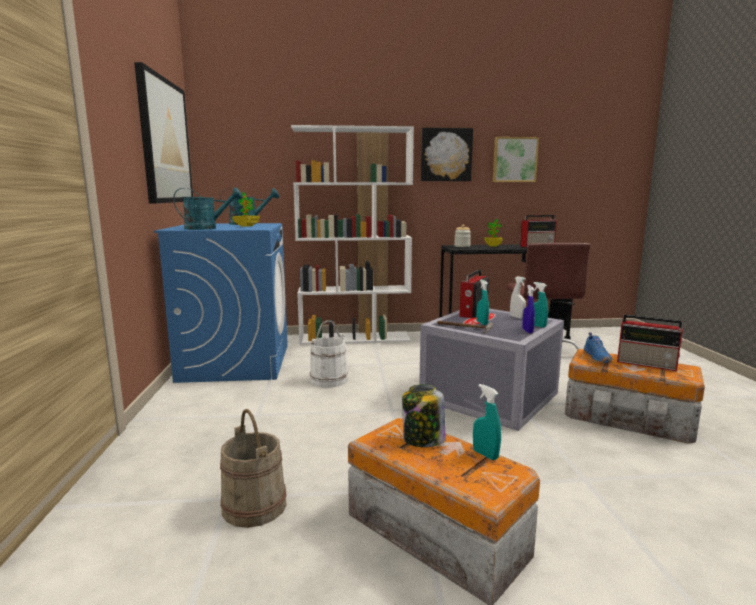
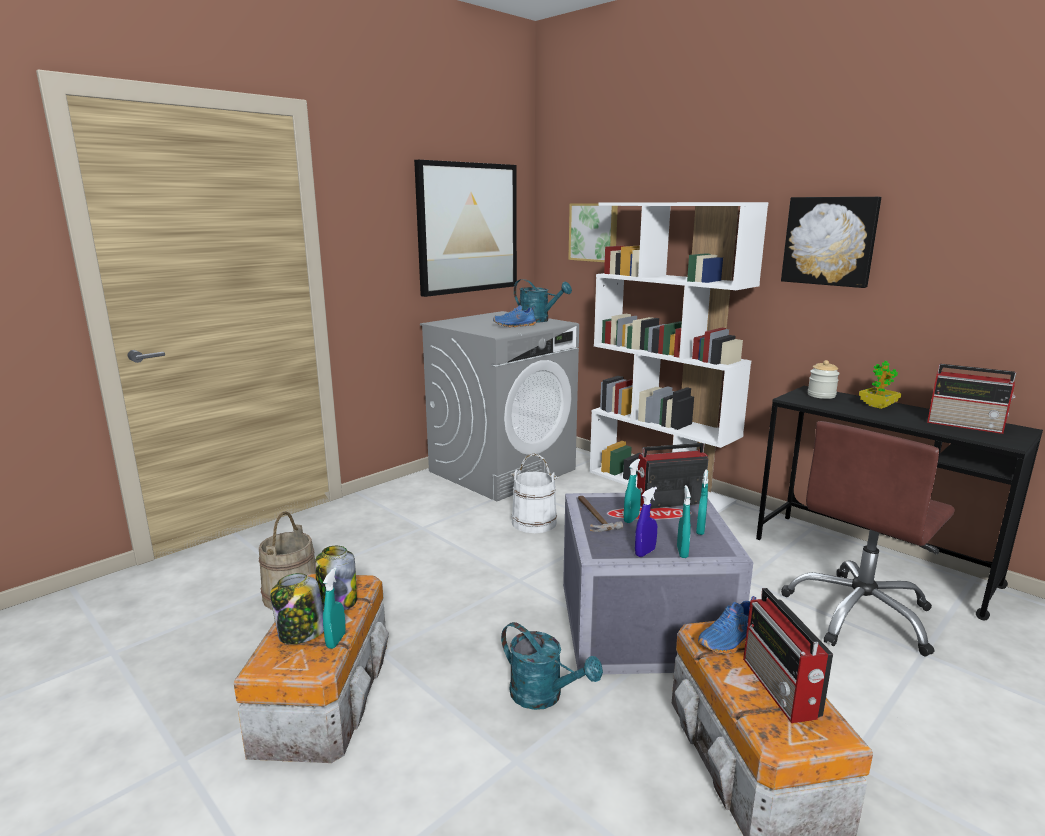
camera: 50 degrees right, 5 degrees up
(207, 228) = (465, 326): turquoise watering can -> turquoise watering can (544, 696)
(236, 362) = (502, 470): blue washing machine -> grey washing machine
(246, 226) = (515, 326): potted plant -> blue shoe
(456, 466) = (301, 633): none -> jar
(514, 160) = (964, 254): picture -> picture (594, 232)
(517, 317) = (700, 530): white spray bottle -> turquoise spray bottle

